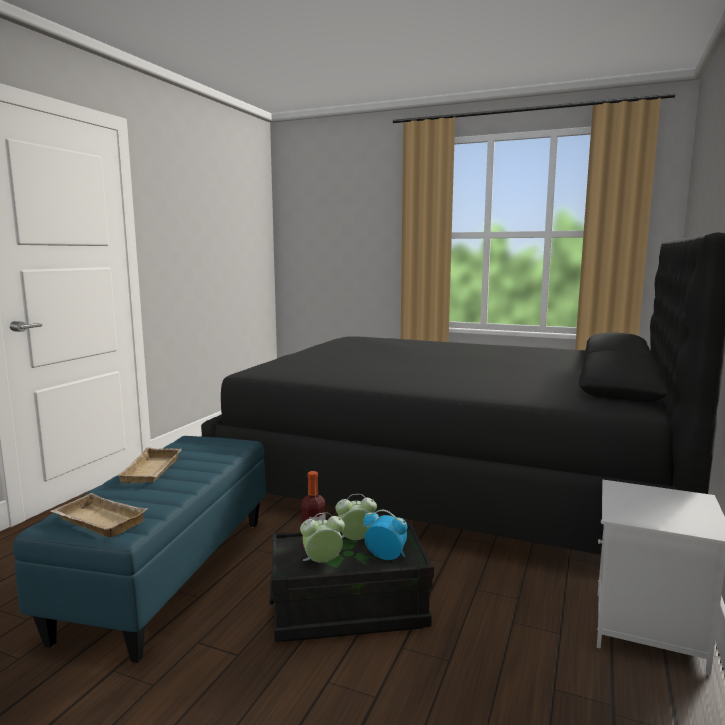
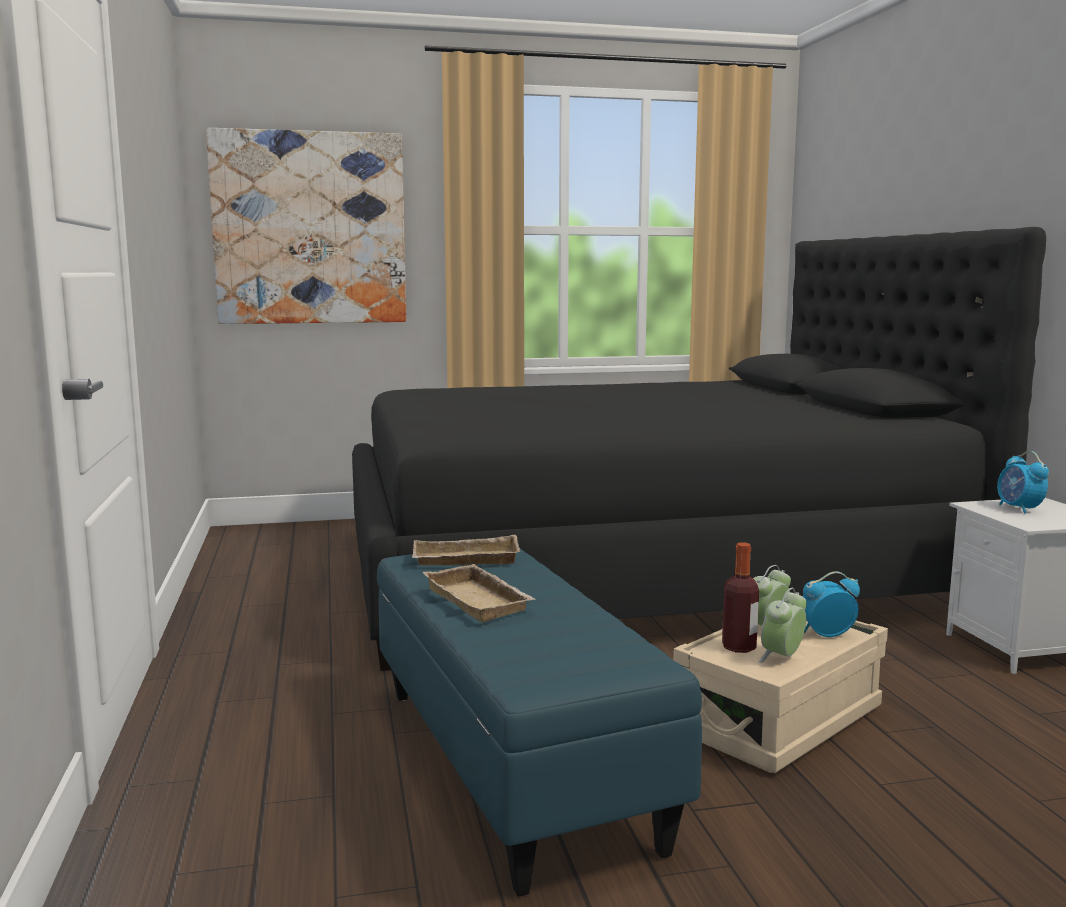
camera: 35 degrees left, 0 degrees up
(97, 522) = (585, 664): beige tray -> beige tray (464, 560)
(331, 237) = (310, 228): none -> picture
(348, 609) = (779, 721): black storage box -> beige storage box
(651, 500) = (1019, 509): none -> alarm clock

